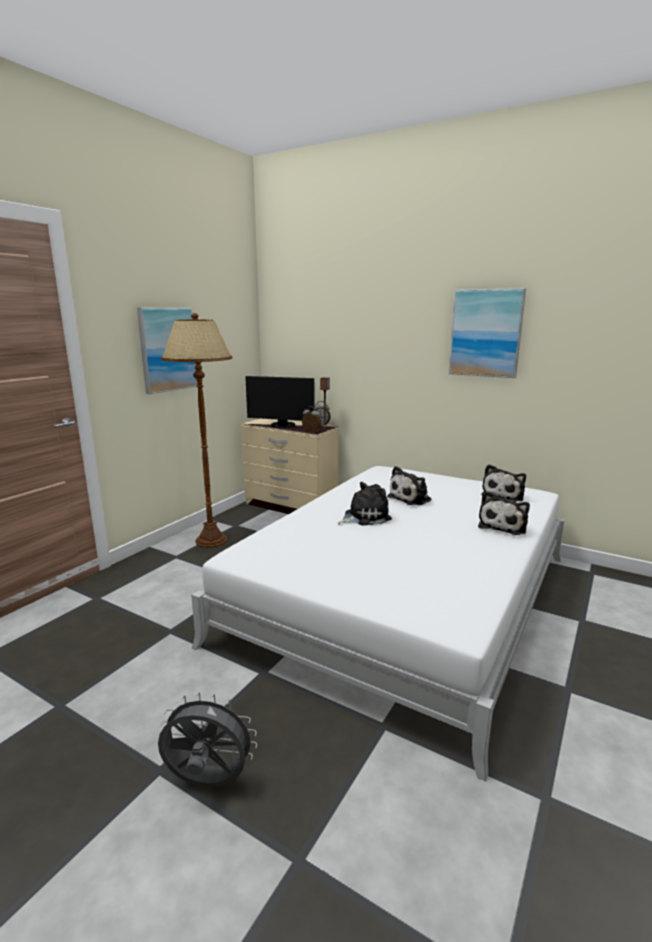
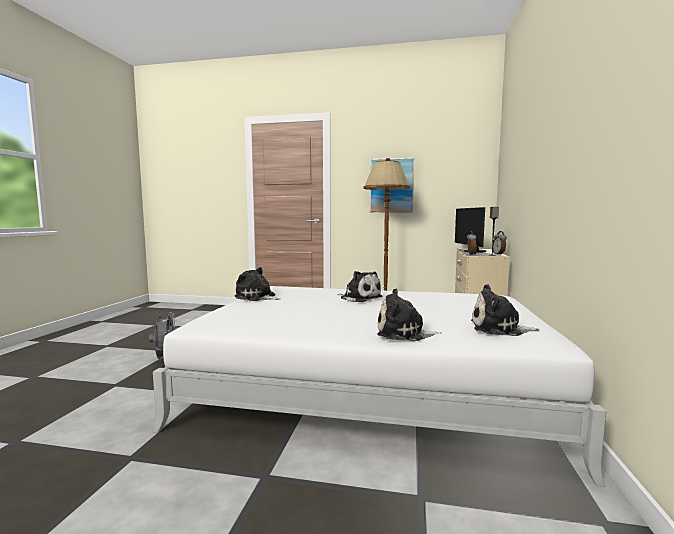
camera: 70 degrees right, 10 degrees down
(411, 498) = (426, 305): plush toy -> plush toy (257, 297)
(486, 333) = (578, 130): picture -> none

